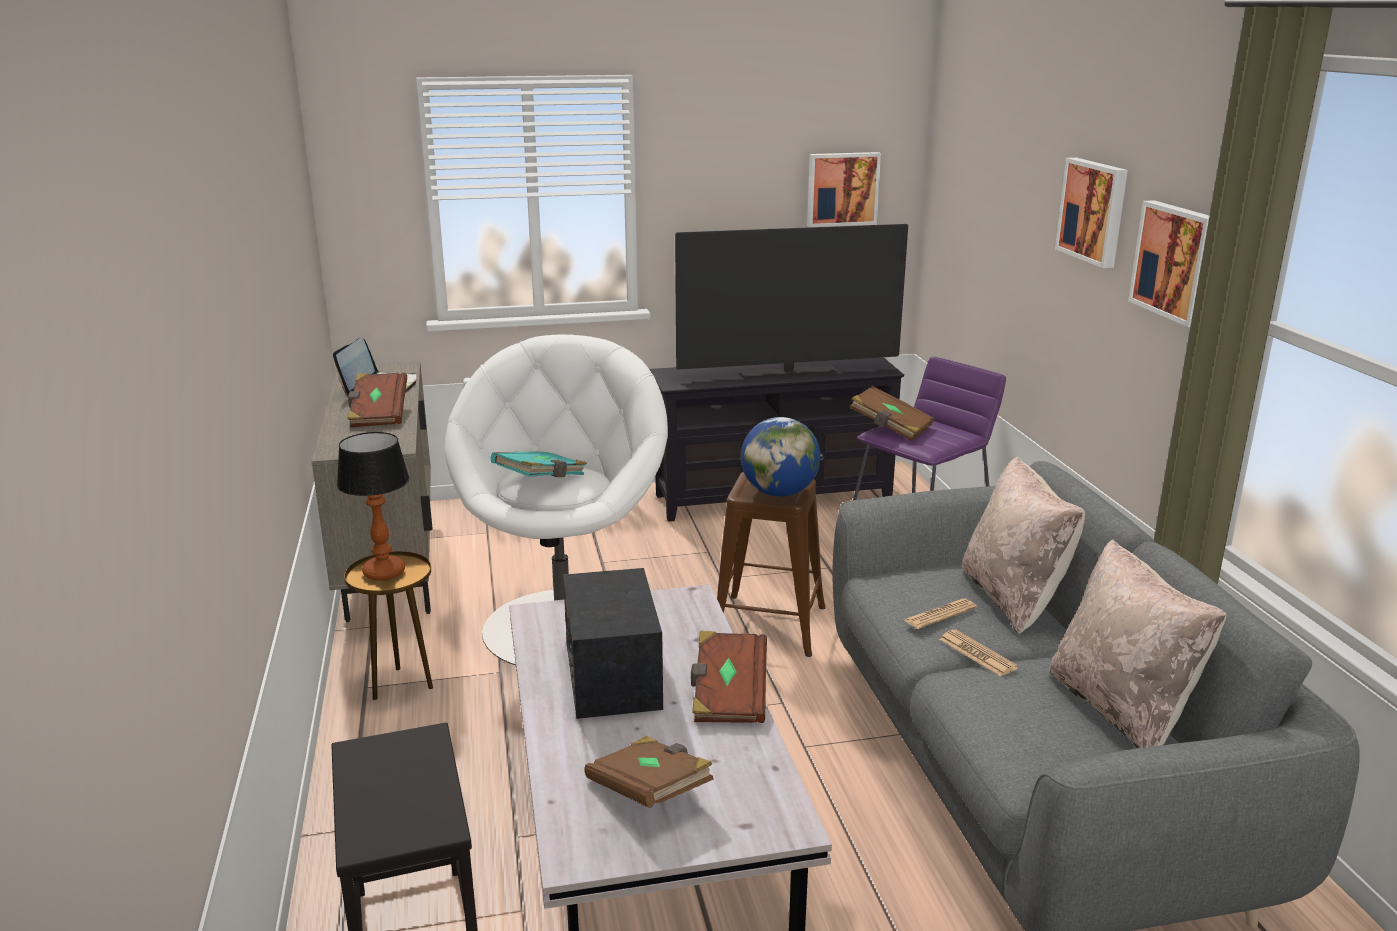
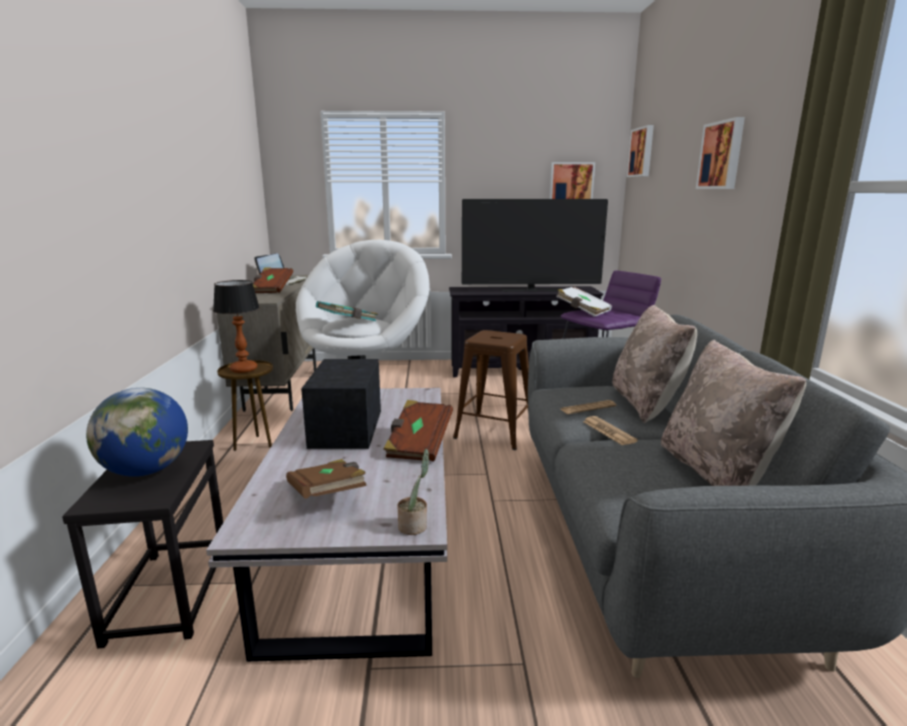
camera: 10 degrees right, 5 degrees down
(779, 493) = (499, 339): globe -> globe (146, 470)
(782, 824) = (414, 526): none -> potted plant
(890, 428) = (582, 311): brown book -> white book
(1176, 261) = (778, 166): picture -> picture (642, 152)

